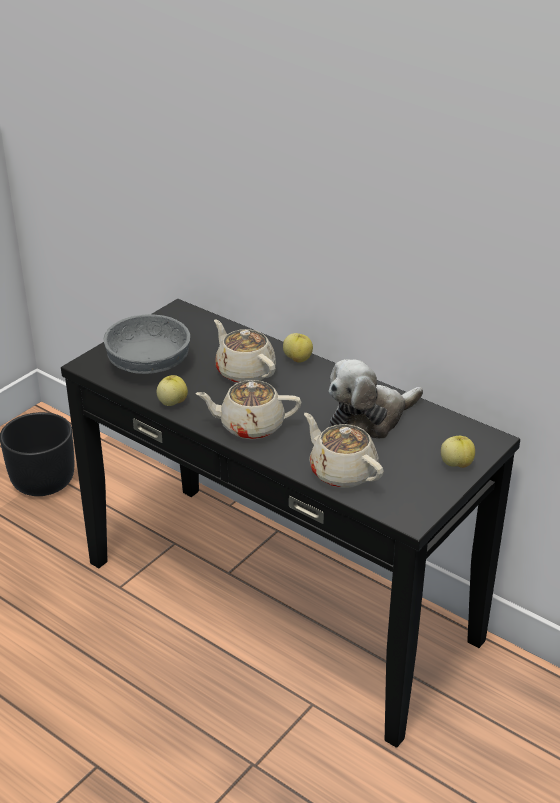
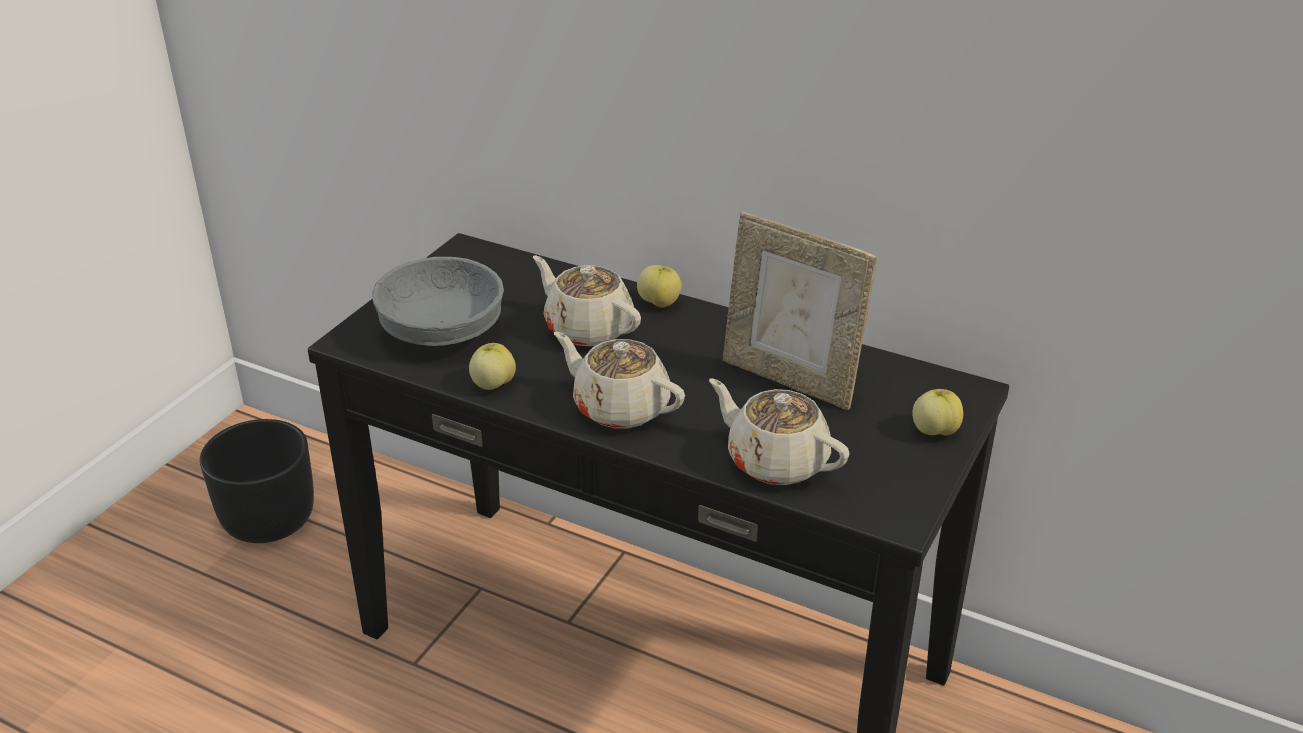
camera: 10 degrees left, 0 degrees up
(250, 426) = (619, 407): beige teapot -> beige teapot turned 45 degrees clockwise
(370, 419) = (790, 379): plush toy -> picture frame

